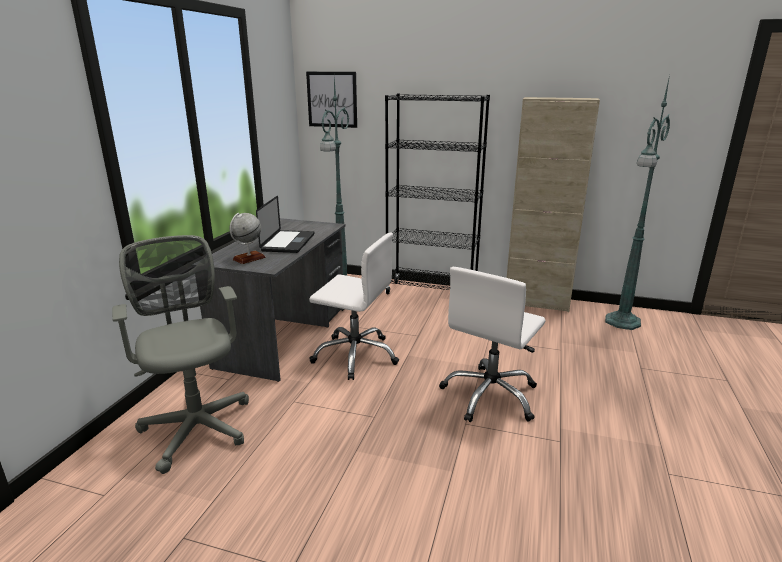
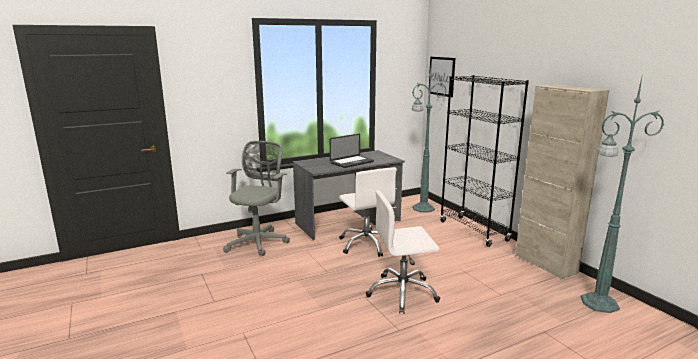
camera: 45 degrees right, 5 degrees down
(249, 258) = (318, 165): globe -> none

